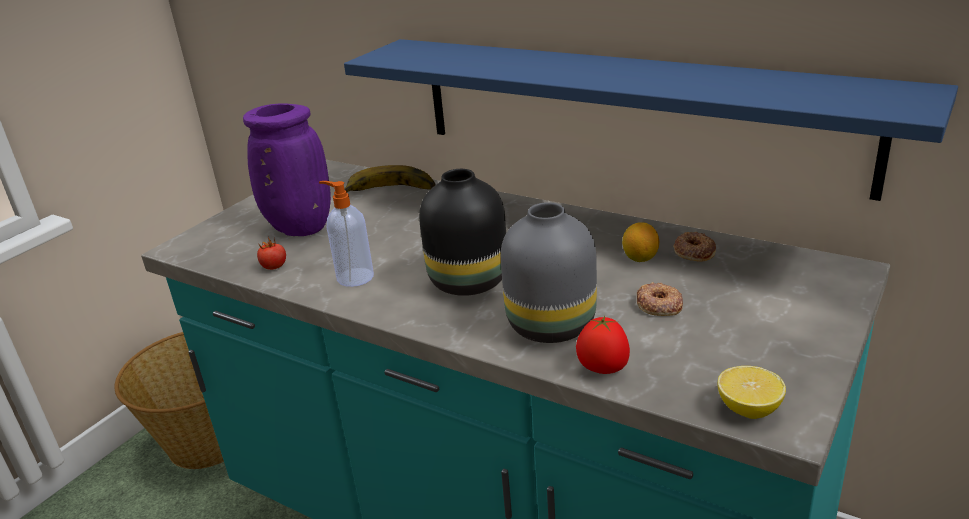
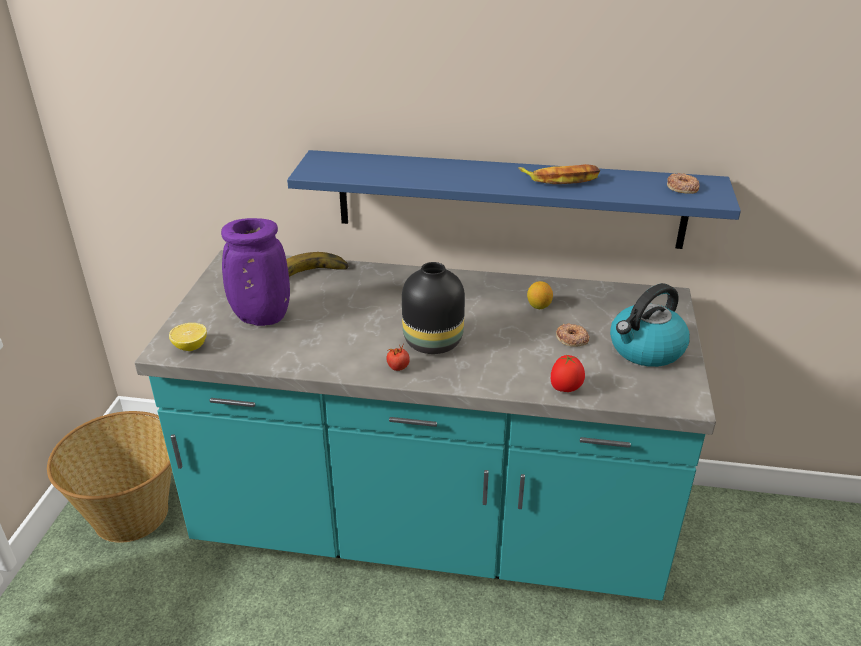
camera: 25 degrees left, 5 degrees up
(274, 267) = (269, 354): tomato -> tomato (398, 367)
(354, 277) = (343, 352): soap dispenser -> none
(549, 327) = (512, 366): grey vase -> none
(680, 76) = (561, 179): none -> banana
(694, 251) = (570, 296): donut -> donut (682, 187)
(748, 409) = (663, 397): lemon -> lemon (190, 347)
(763, 337) = (645, 350): none -> kettle

